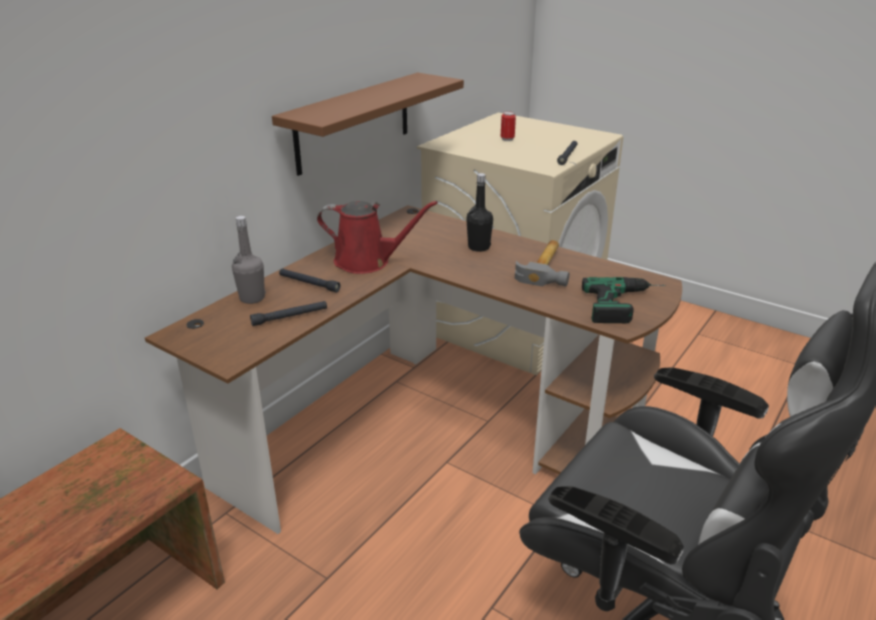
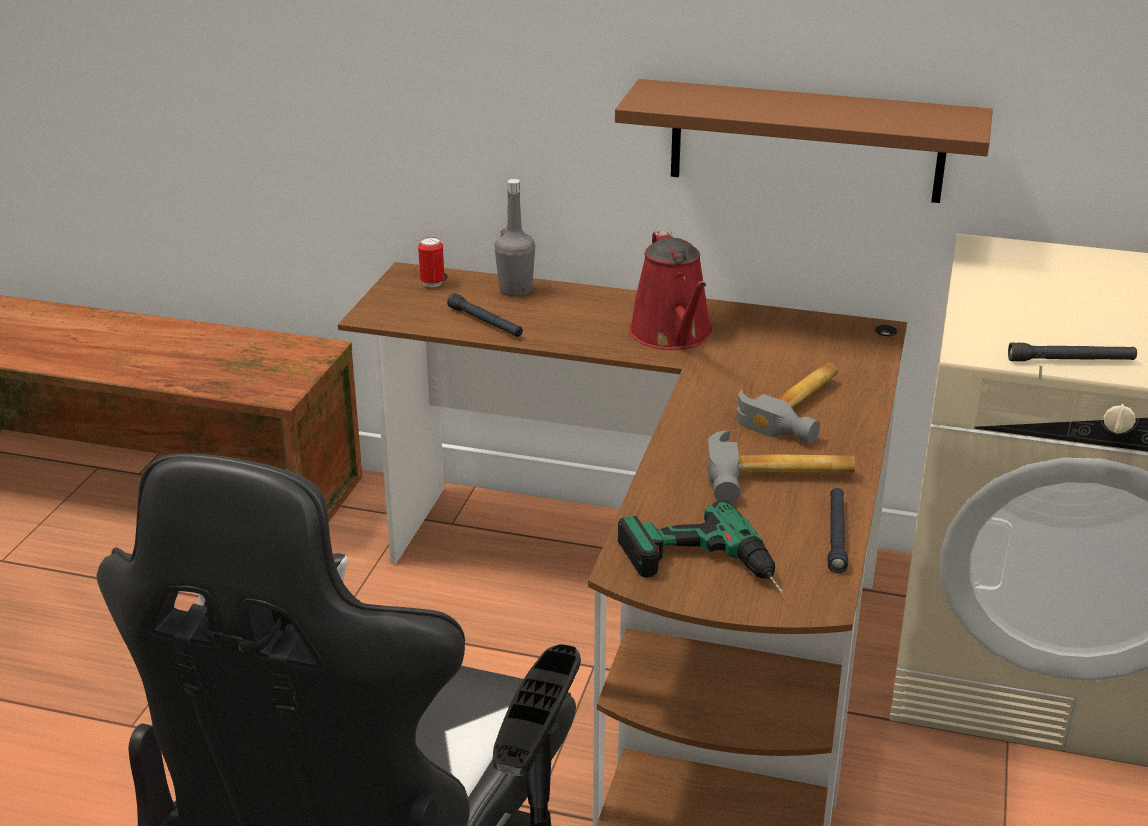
camera: 70 degrees right, 0 degrees up
(309, 284) = (577, 313): black flashlight -> black flashlight (836, 535)
(478, 247) = (801, 408): black bottle -> hammer
(507, 139) = (1095, 295): can -> can (432, 283)

